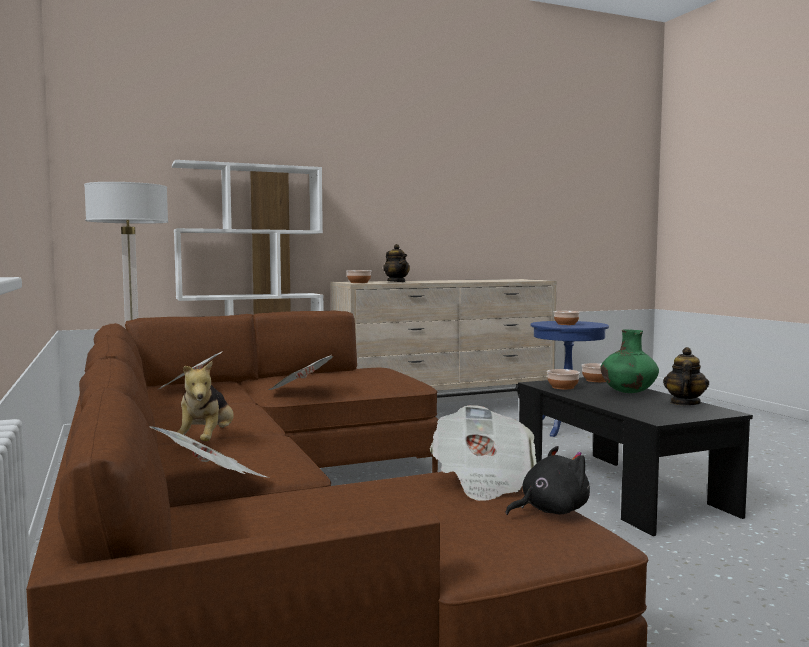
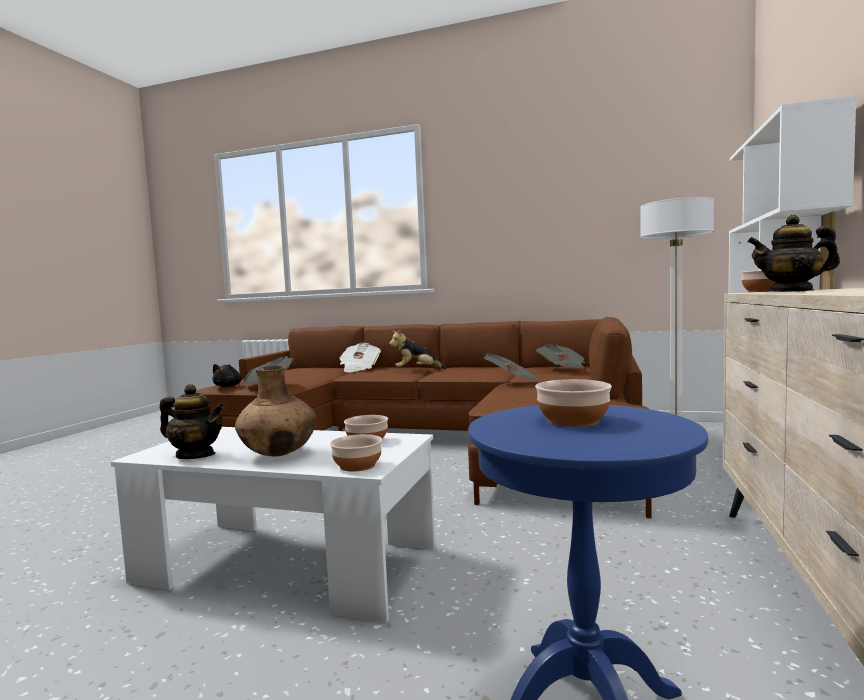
camera: 130 degrees right, 0 degrees up
(207, 442) = (417, 370): plush toy -> plush toy turned 45 degrees counterclockwise
(619, 489) = (287, 564): black coffee table -> white coffee table
(628, 392) = (279, 454): green vase -> brown vase
(684, 403) = (195, 455): teapot -> teapot turned 45 degrees counterclockwise

